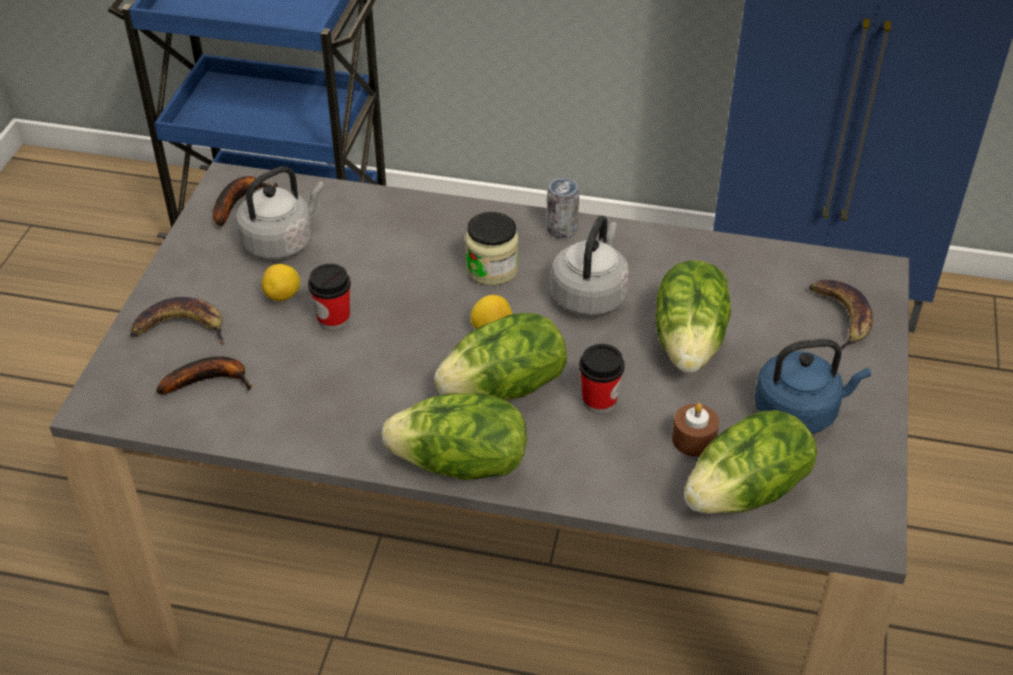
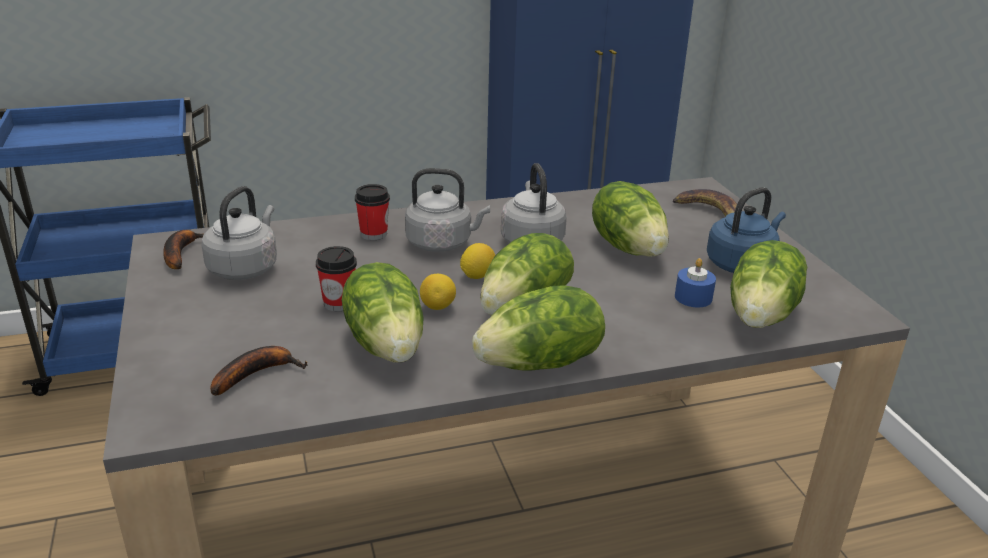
camera: 30 degrees left, 15 degrees down
(181, 328) = (195, 345): banana -> none
(283, 296) = (278, 300): lemon -> lemon (438, 307)
(341, 386) = (387, 344): none -> lettuce
(492, 269) = (442, 243): jar -> grey kettle
(561, 229) = (472, 211): can -> none
(599, 401) = (604, 295): cup -> cup (374, 234)
(693, 439) = (693, 297): brown candle -> blue candle

